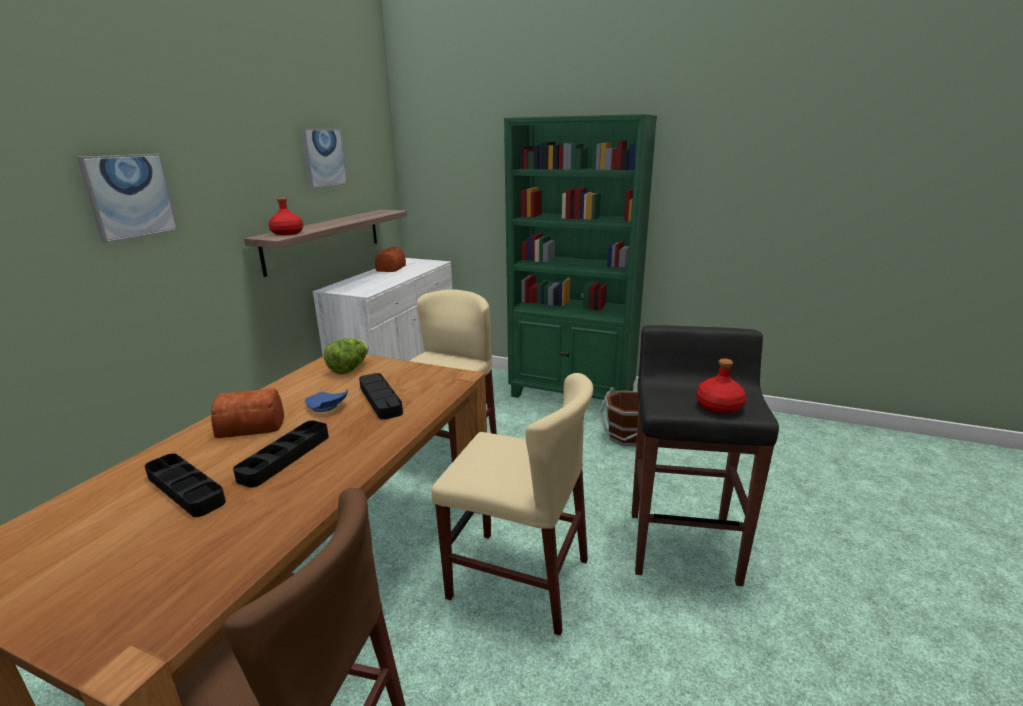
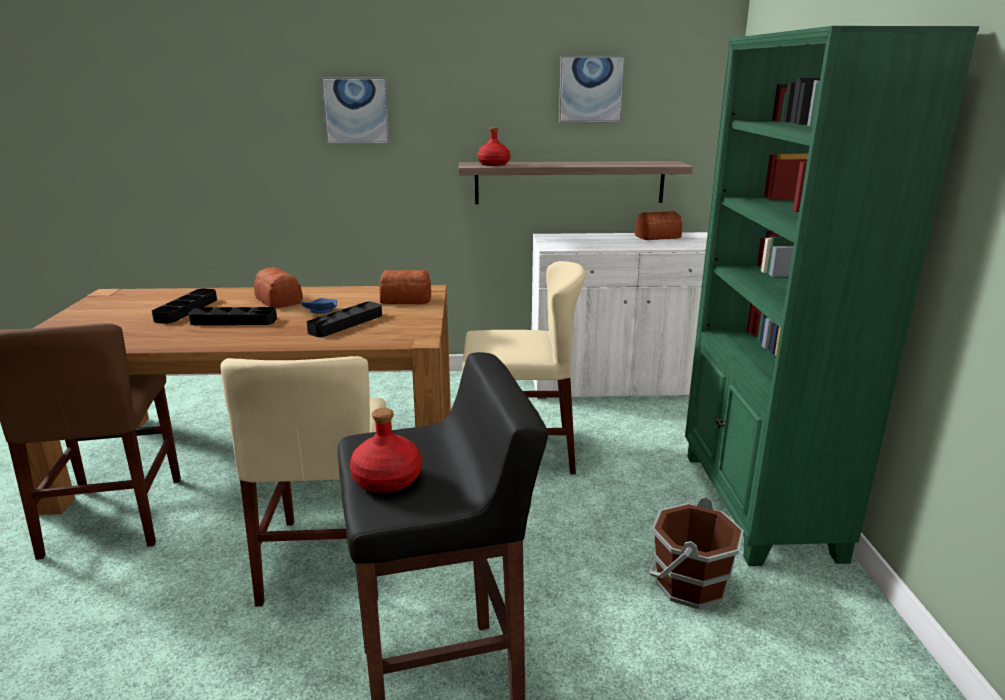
camera: 65 degrees right, 0 degrees up
(349, 369) = (405, 299): lettuce -> bread

